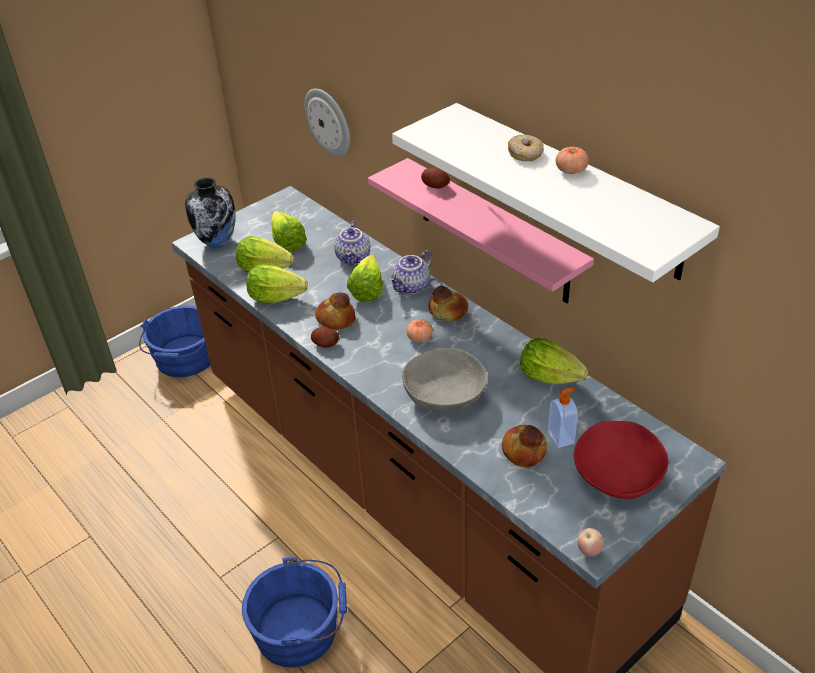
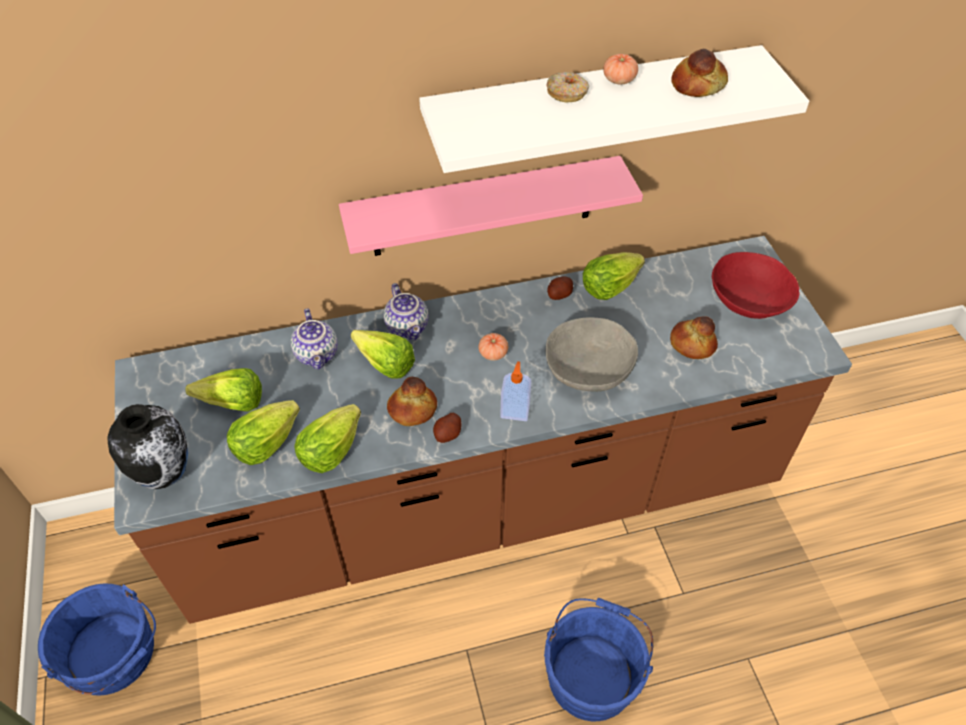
camera: 65 degrees left, 10 degrees up
(329, 122) = (176, 240): wall clock -> none
(354, 258) = (318, 354): teapot -> teapot turned 45 degrees clockwise
(435, 186) = (415, 203): potato -> potato (559, 294)
(448, 312) = (469, 316): bread -> bread (698, 85)
(562, 437) = (688, 313): soap dispenser -> soap dispenser (515, 411)
(589, 550) = (821, 354): apple -> none

